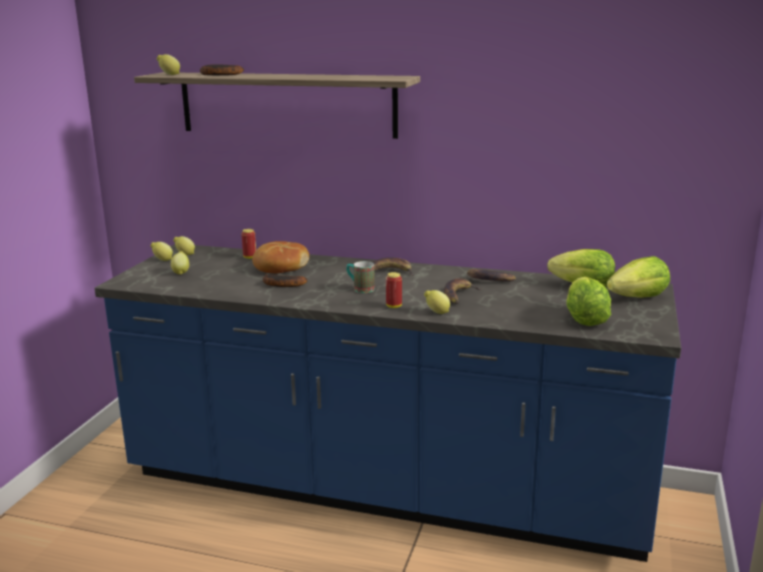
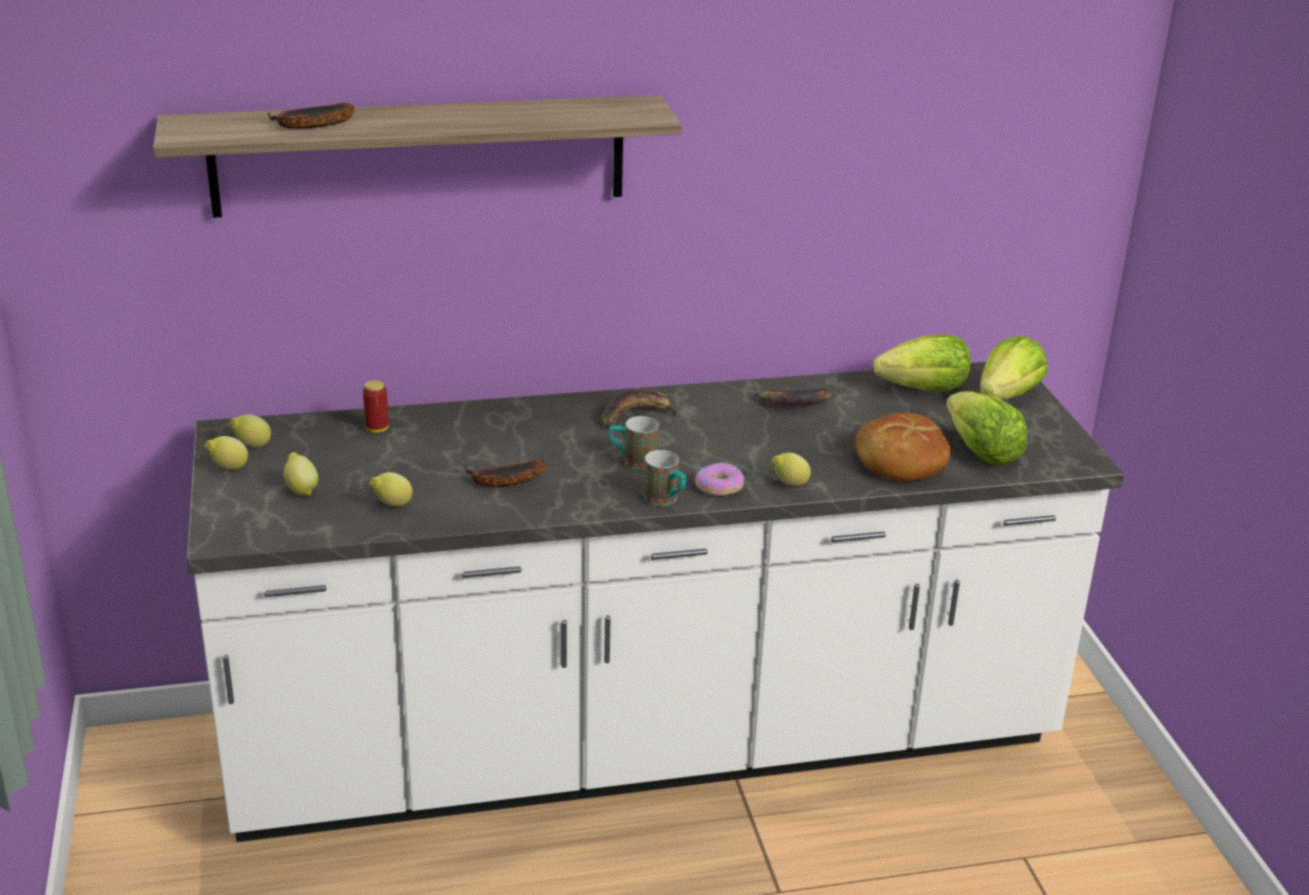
camera: 30 degrees left, 10 degrees up
(169, 75) = (212, 132): lemon -> lemon (392, 505)
(280, 267) = (455, 440): bread -> bread (900, 461)
(354, 307) = (666, 500): none -> mug
(384, 490) = (644, 746): blue counter -> white counter
(394, 306) = (719, 486): can -> donut
(459, 295) = (784, 443): banana -> none

